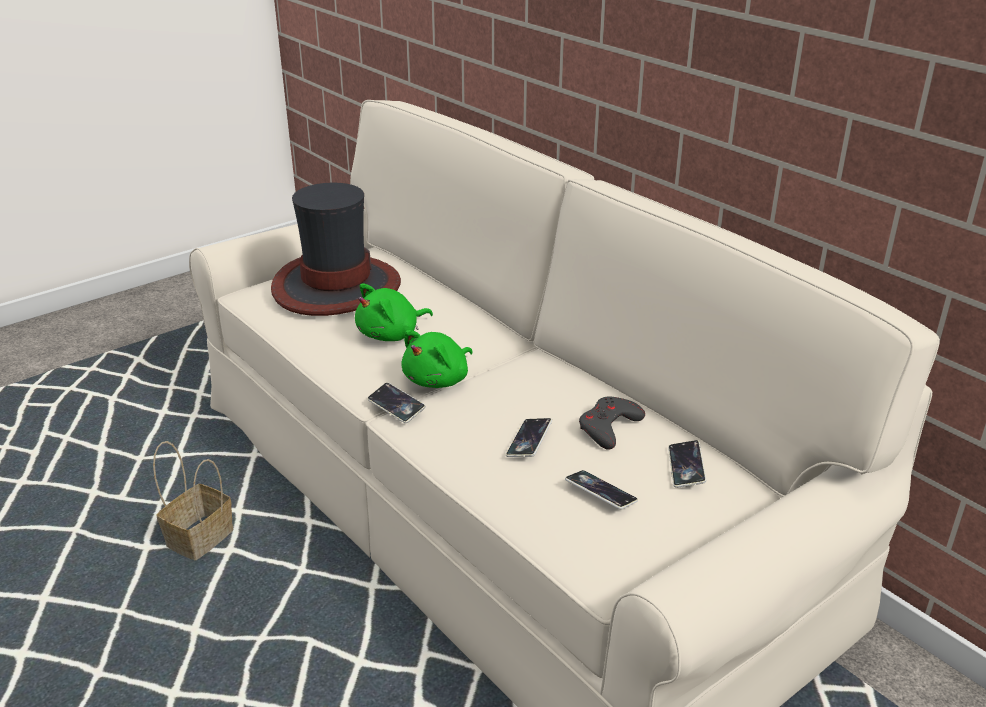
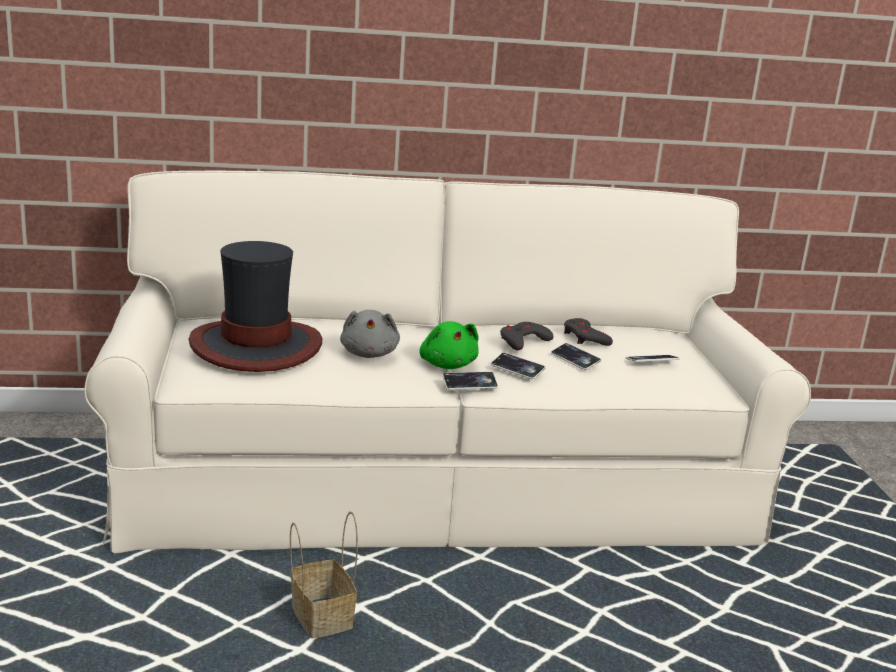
camera: 60 degrees left, 10 degrees down
(391, 335) = (369, 353): green plush toy -> grey plush toy
(539, 395) = (523, 341): none -> grey game controller
(686, 467) = (647, 336): phone -> phone (517, 369)

